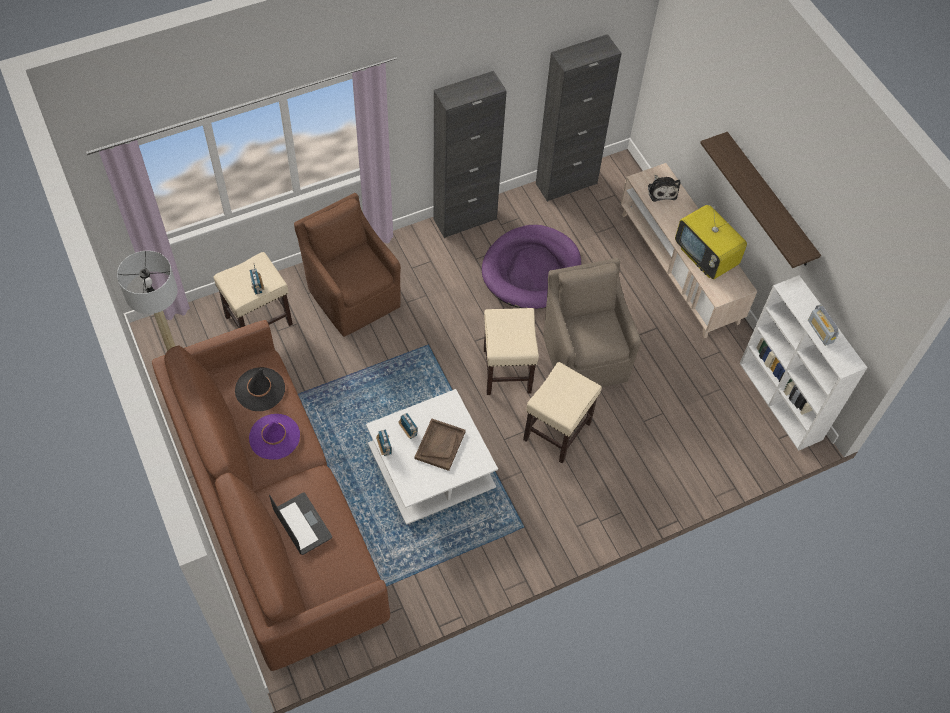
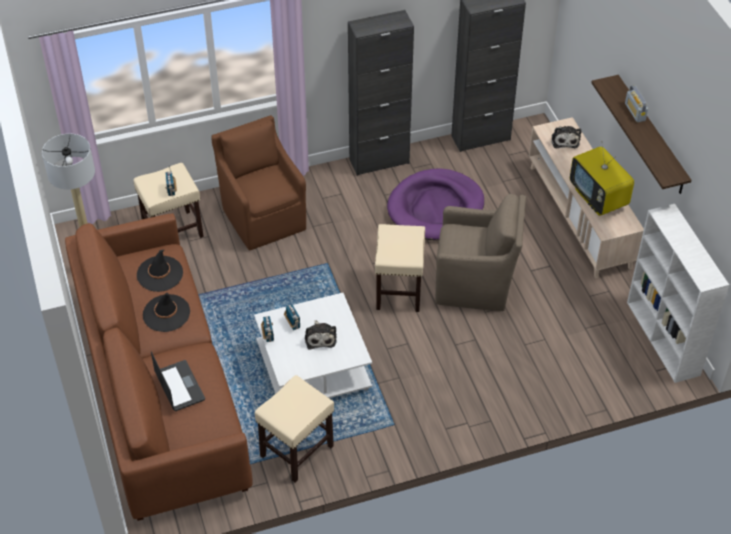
camera: 10 degrees right, 10 degrees down
(274, 437) = (166, 313): purple hat -> black hat
(440, 445) = (320, 337): brown tray -> plush toy
(557, 430) = (439, 345): beige stool -> beige stool (297, 450)
(584, 355) = (476, 284): brown armchair -> brown armchair turned 105 degrees clockwise
(820, 331) = (688, 251): radio -> radio (635, 112)

